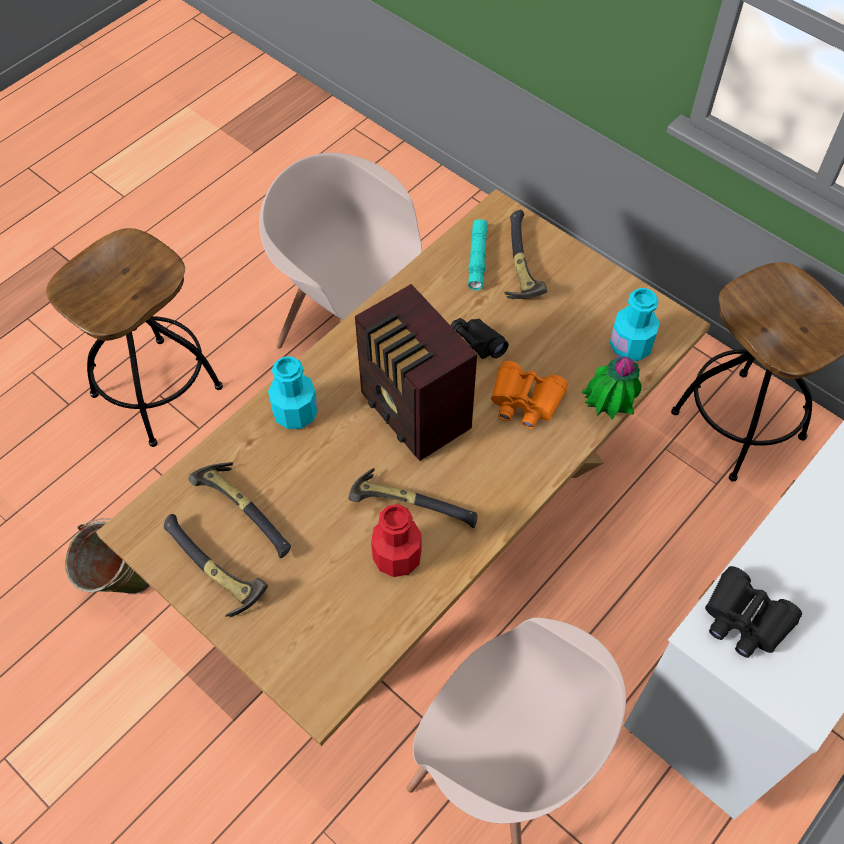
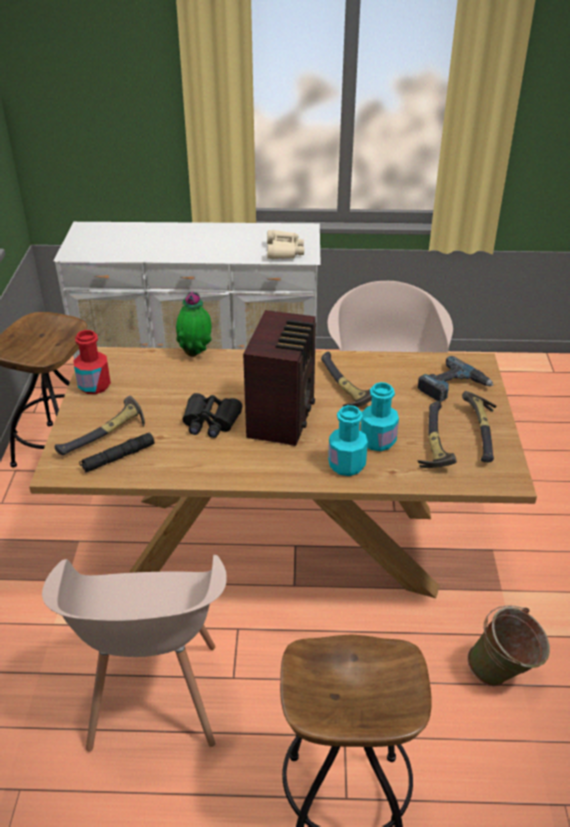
camera: 130 degrees left, 20 degrees down
(306, 620) = (453, 387): none -> power drill
(397, 557) = (378, 377): red bottle -> red bottle (94, 385)
(477, 258) = (118, 457): turquoise flashlight -> black flashlight
(525, 401) = (221, 383): orange binoculars -> none
(630, 346) = (134, 365): turquoise bottle -> turquoise bottle (377, 441)
(745, 619) = (284, 251): black binoculars -> beige binoculars

